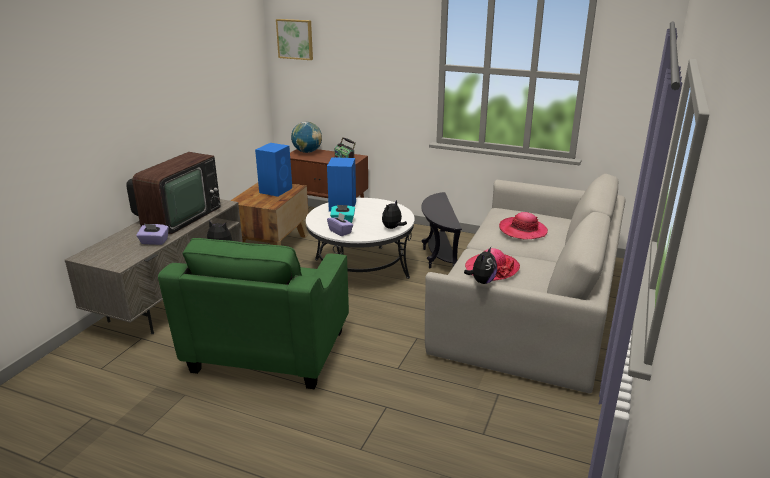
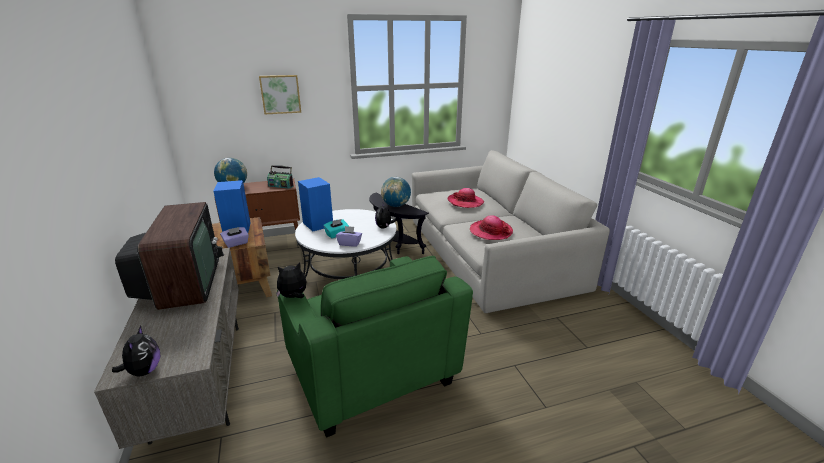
camera: 40 degrees left, 0 degrees up
(154, 242) = (197, 318): purple tissue box -> purple tissue box (236, 243)
(295, 39) = (195, 76): picture -> picture (280, 94)
(440, 211) = (396, 206): none -> globe
(482, 281) = (528, 238): plush toy -> plush toy (144, 371)

